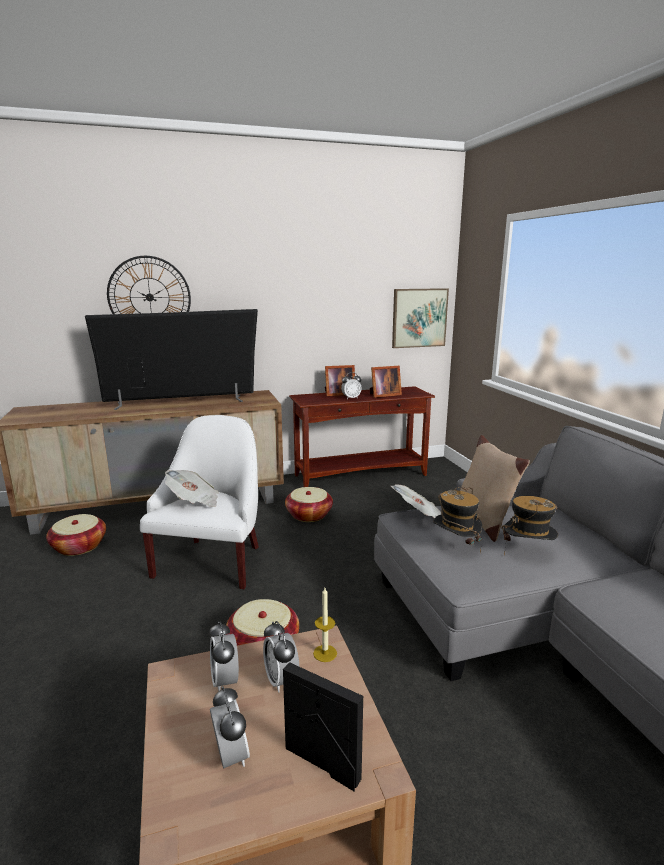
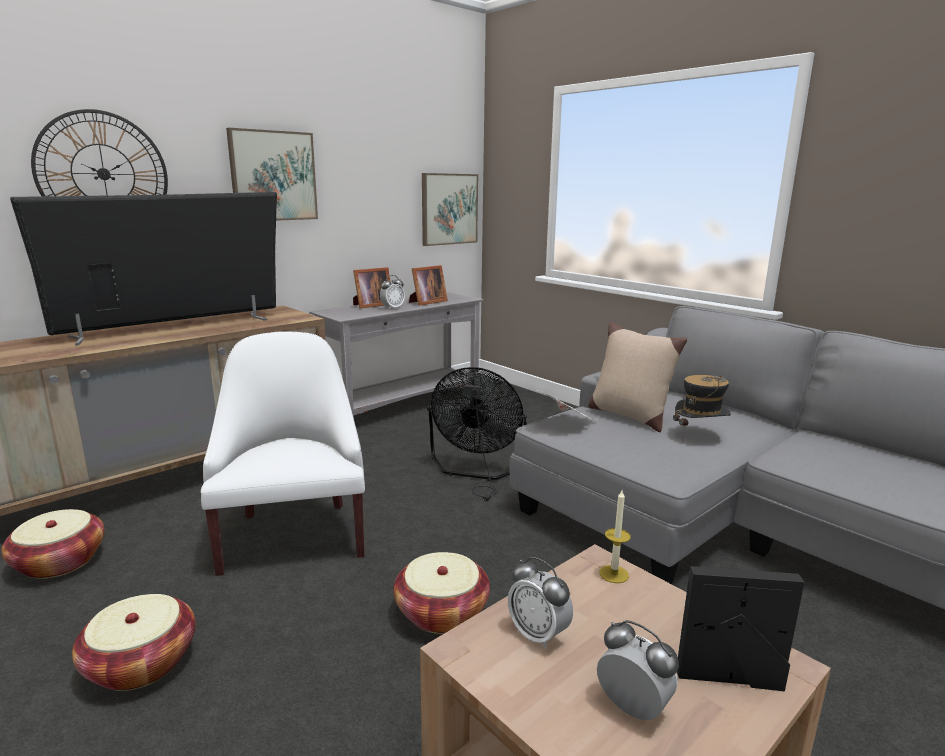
camera: 25 degrees left, 0 degrees up
(194, 501) = (271, 452): newspaper -> none
(267, 295) = (273, 176): none -> picture
(281, 680) = (599, 614): alarm clock -> none
(309, 515) = (377, 458): basket -> basket (141, 663)
(361, 475) = (404, 405): brown console table -> grey console table
(373, 542) = (476, 472): none -> black fan
(455, 547) = (630, 443): hat -> none

